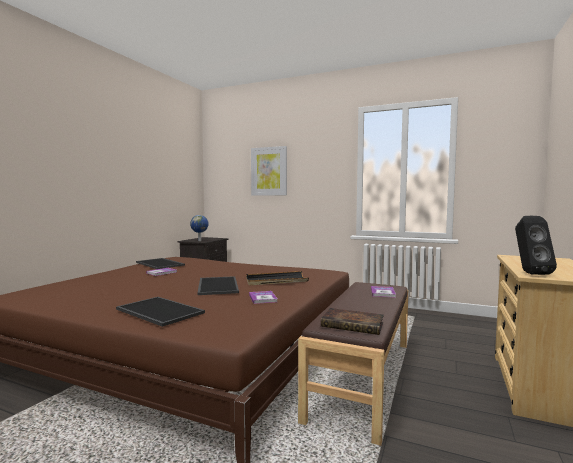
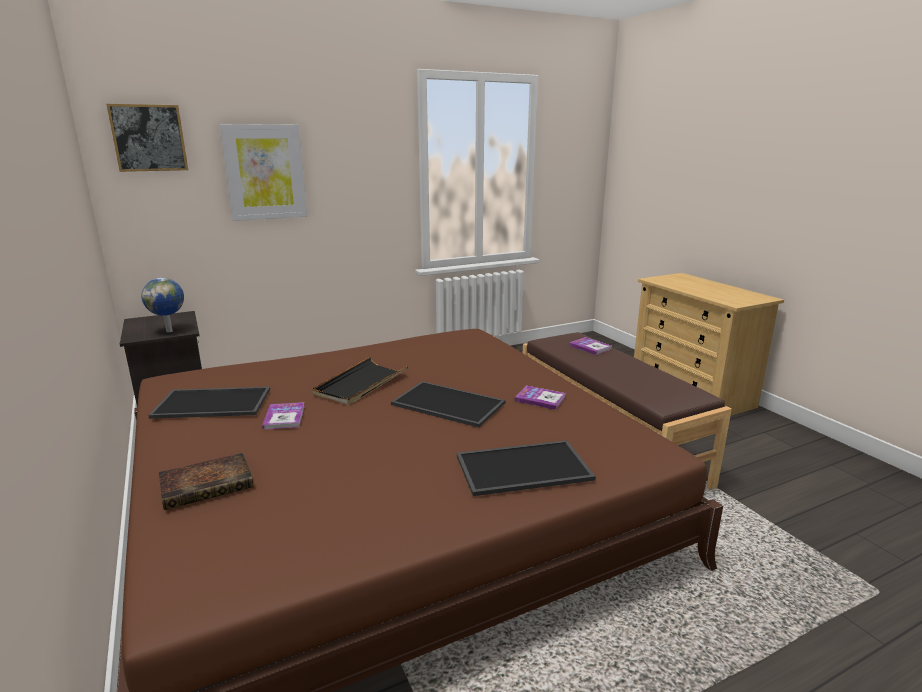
camera: 50 degrees left, 15 degrees up
(225, 156) = (149, 138): none -> picture
(276, 281) = (470, 369): black tray -> black tray (361, 384)
(354, 325) = (676, 393): book -> book (209, 484)
(529, 273) = (728, 301): black speaker -> none

